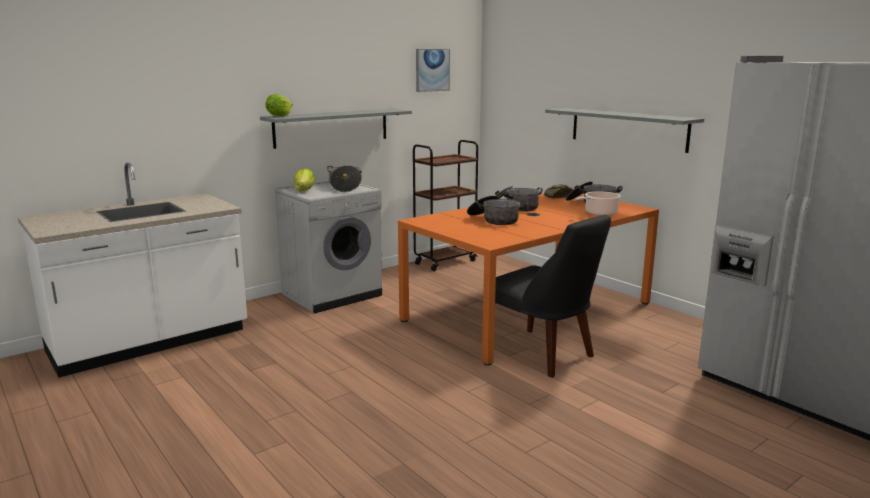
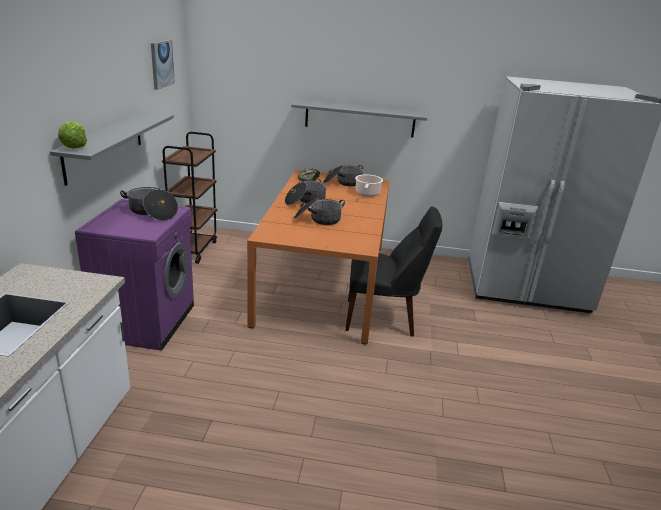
camera: 45 degrees left, 10 degrees up
(304, 190) = (121, 227): lettuce -> none
(333, 295) = (148, 322): white washing machine -> purple washing machine

